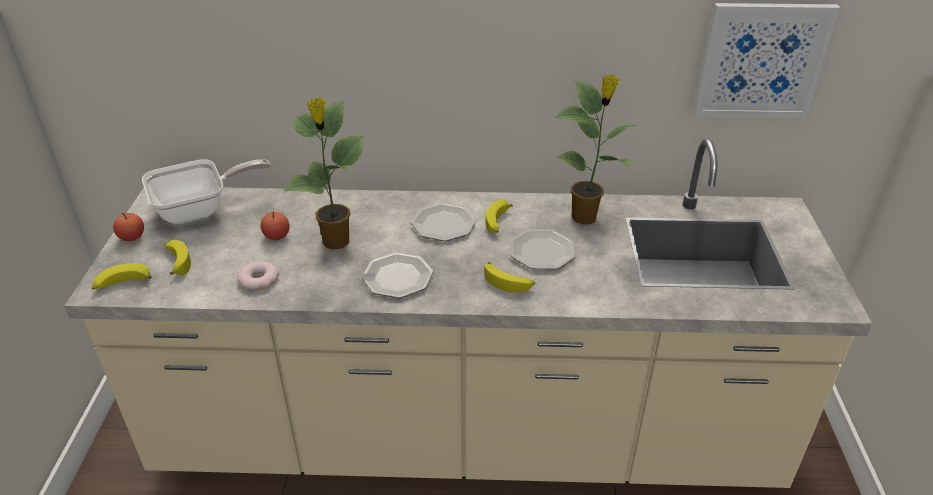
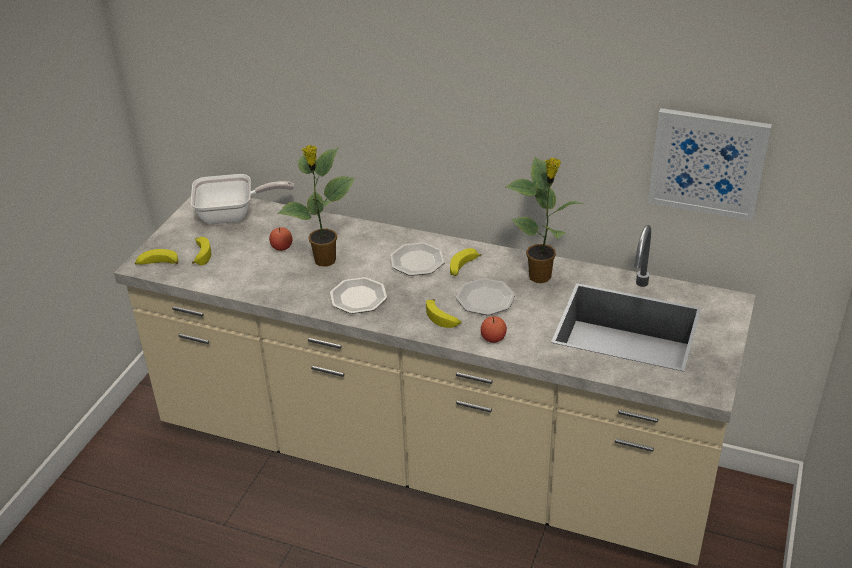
camera: 20 degrees right, 0 degrees up
(132, 237) = (176, 229): apple -> apple (493, 338)
(259, 279) = (254, 279): donut -> none

